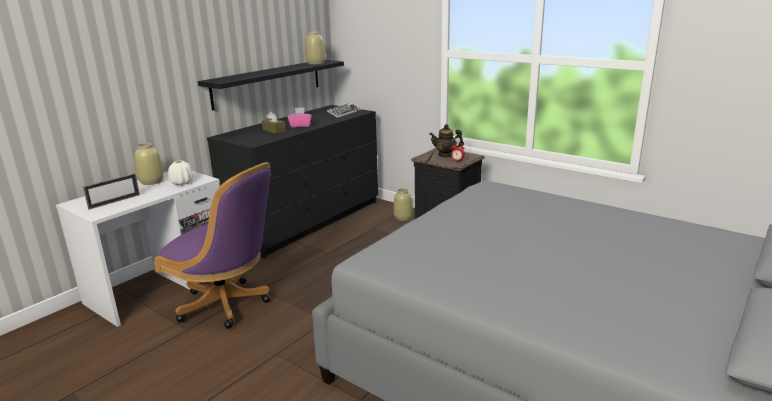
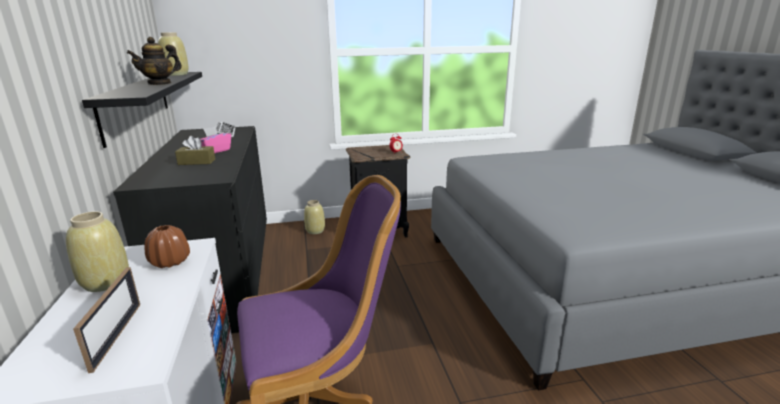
camera: 50 degrees left, 0 degrees up
(182, 183) = (170, 262): white vase -> brown vase
(446, 155) = (373, 150): teapot -> teapot (160, 83)

